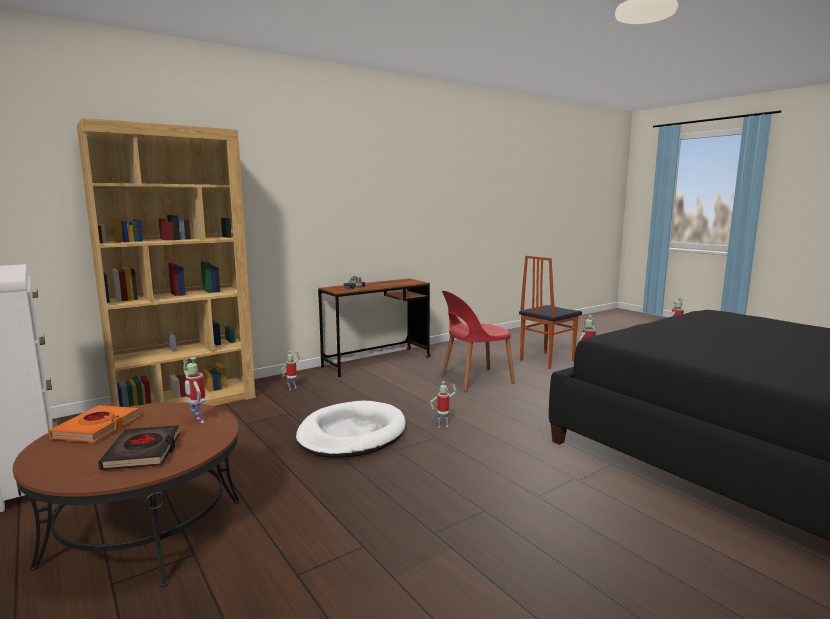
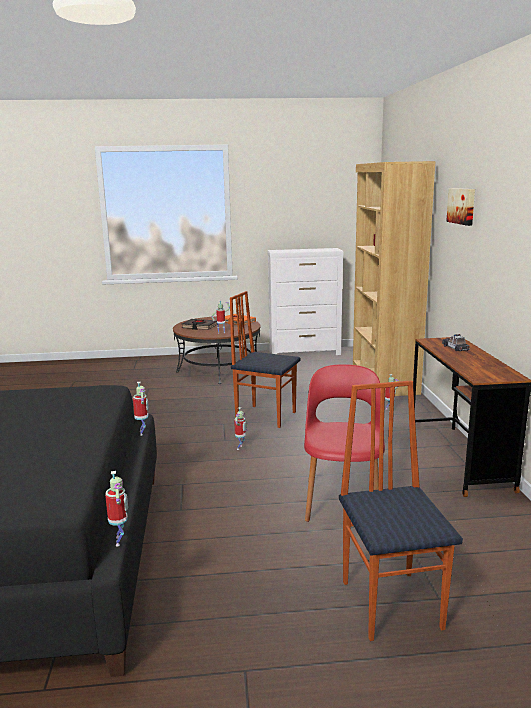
camera: 120 degrees right, 5 degrees up
(288, 180) = (462, 206): none -> picture
(351, 434) = (265, 416): white dog bed -> chair

